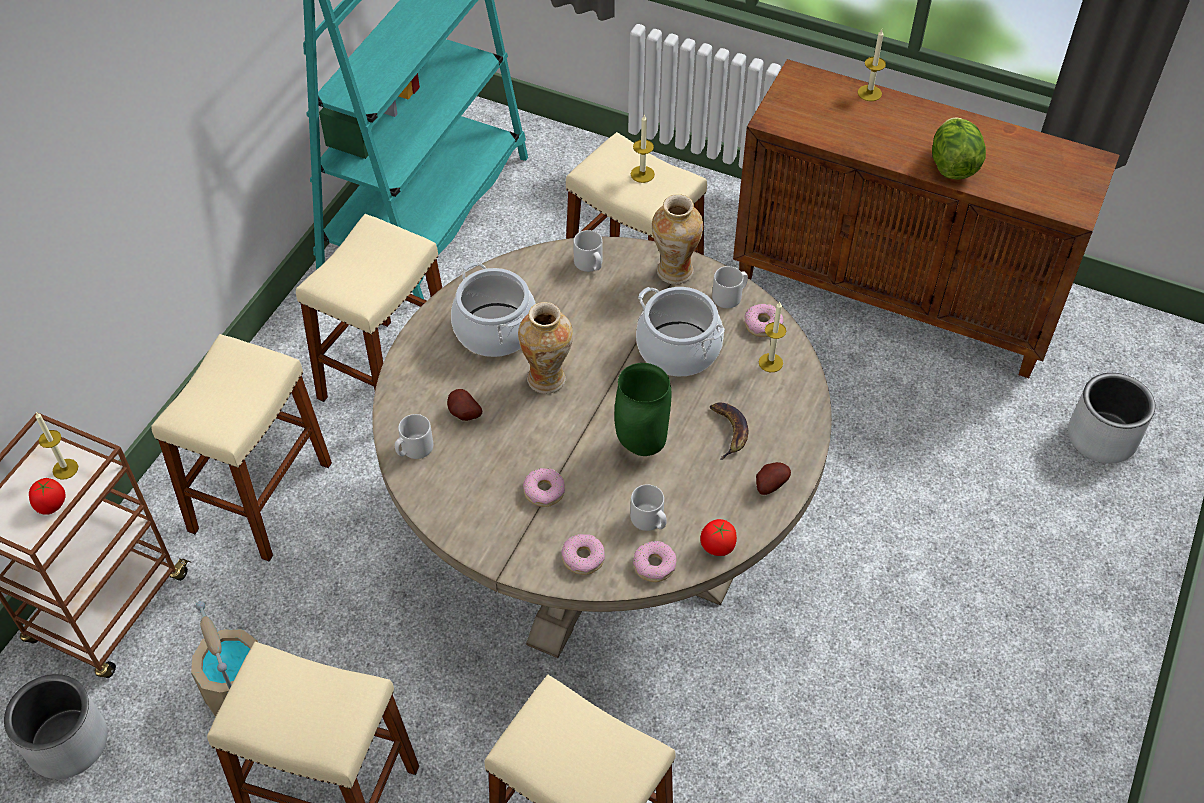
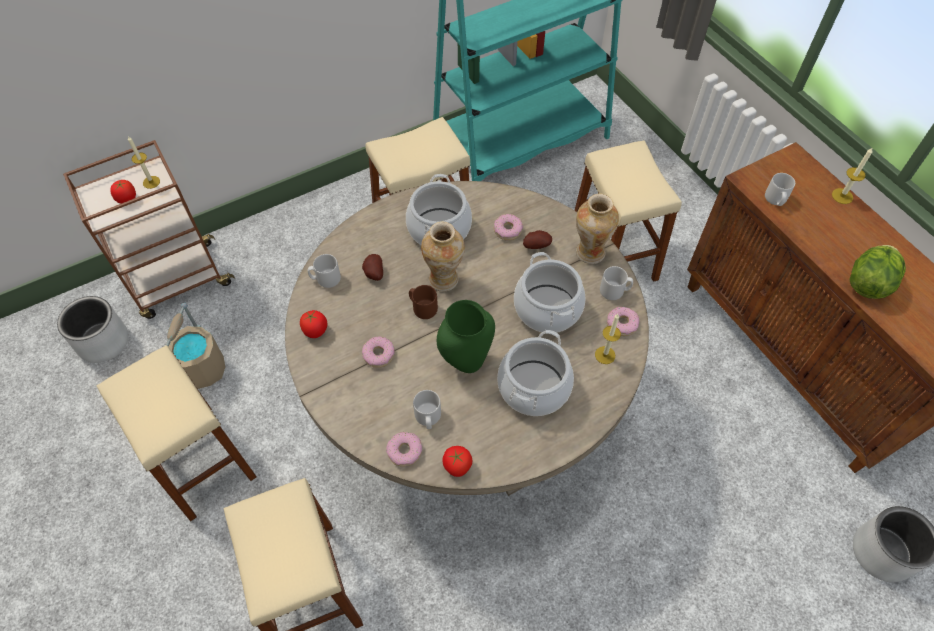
camera: 35 degrees right, 5 degrees up
(261, 497) = (300, 262): beige stool -> none
(453, 507) = (316, 330): none -> tomato
(549, 419) = (422, 308): none -> brown mug
(583, 558) = (364, 416): donut -> donut (507, 230)
(590, 264) = (536, 217): grey mug -> grey mug (775, 199)
(642, 174) = (638, 176): candle -> none
(729, 431) = (534, 387): banana -> cooking pot
(769, 485) = (530, 444): potato -> potato (536, 245)

